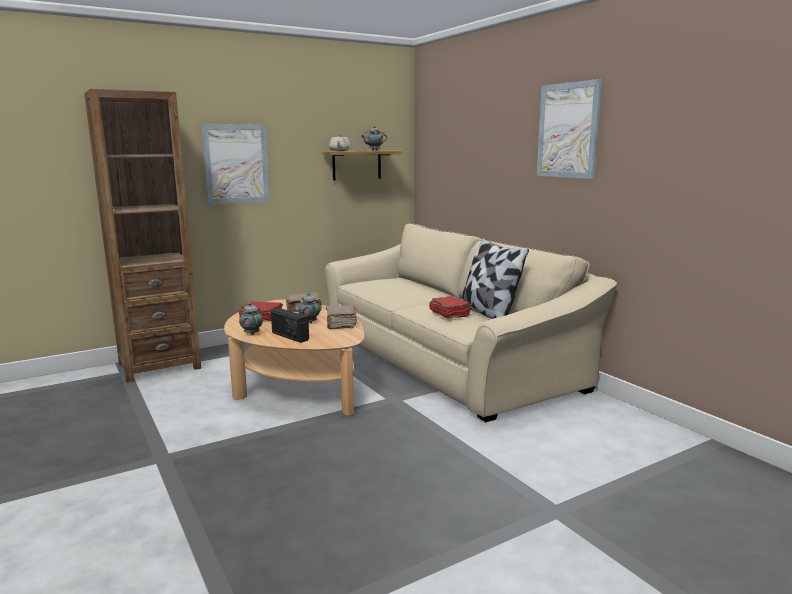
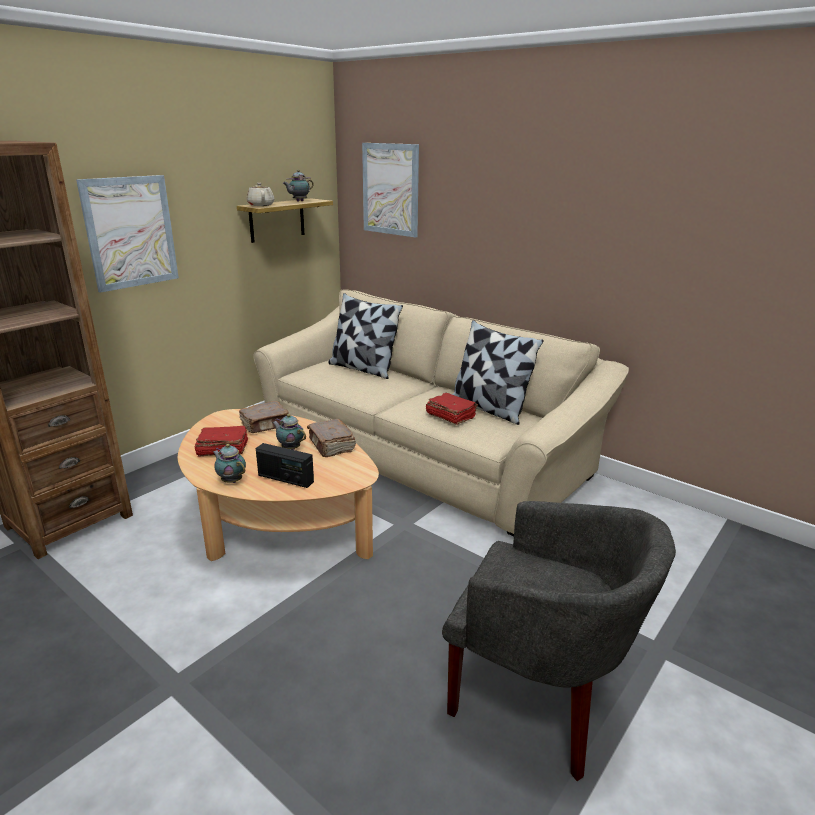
camera: 20 degrees left, 10 degrees up
(407, 284) = (363, 368): none -> pillow
(421, 517) = (540, 696): none -> grey armchair
(568, 130) = (568, 195): picture -> picture (390, 189)

